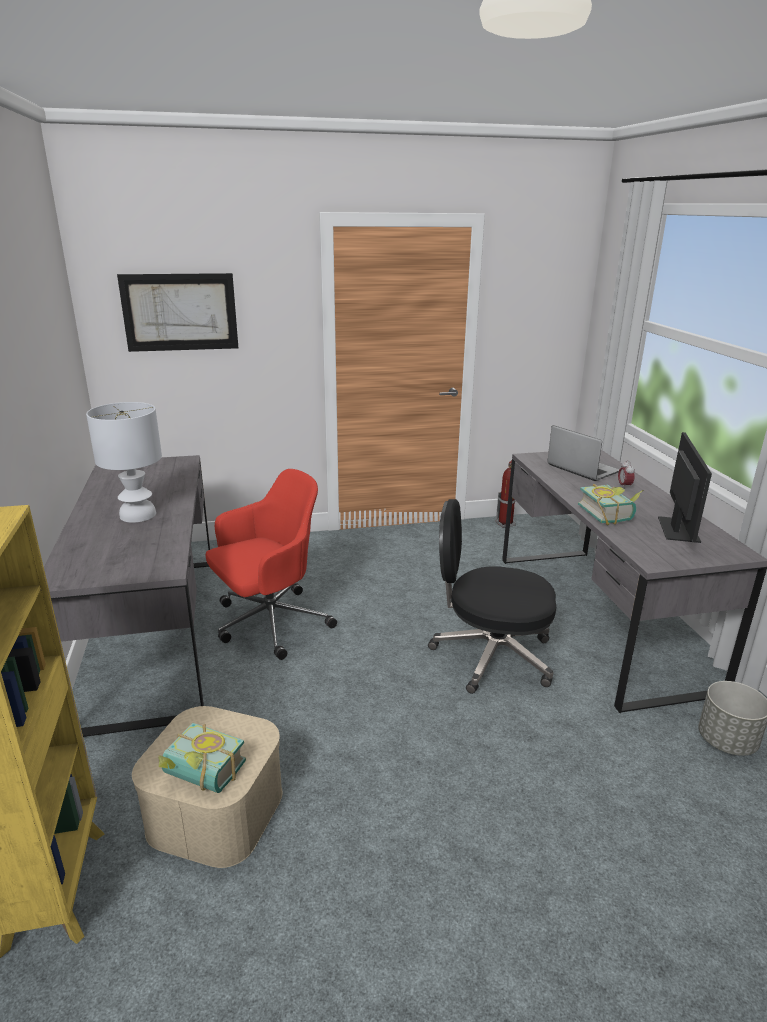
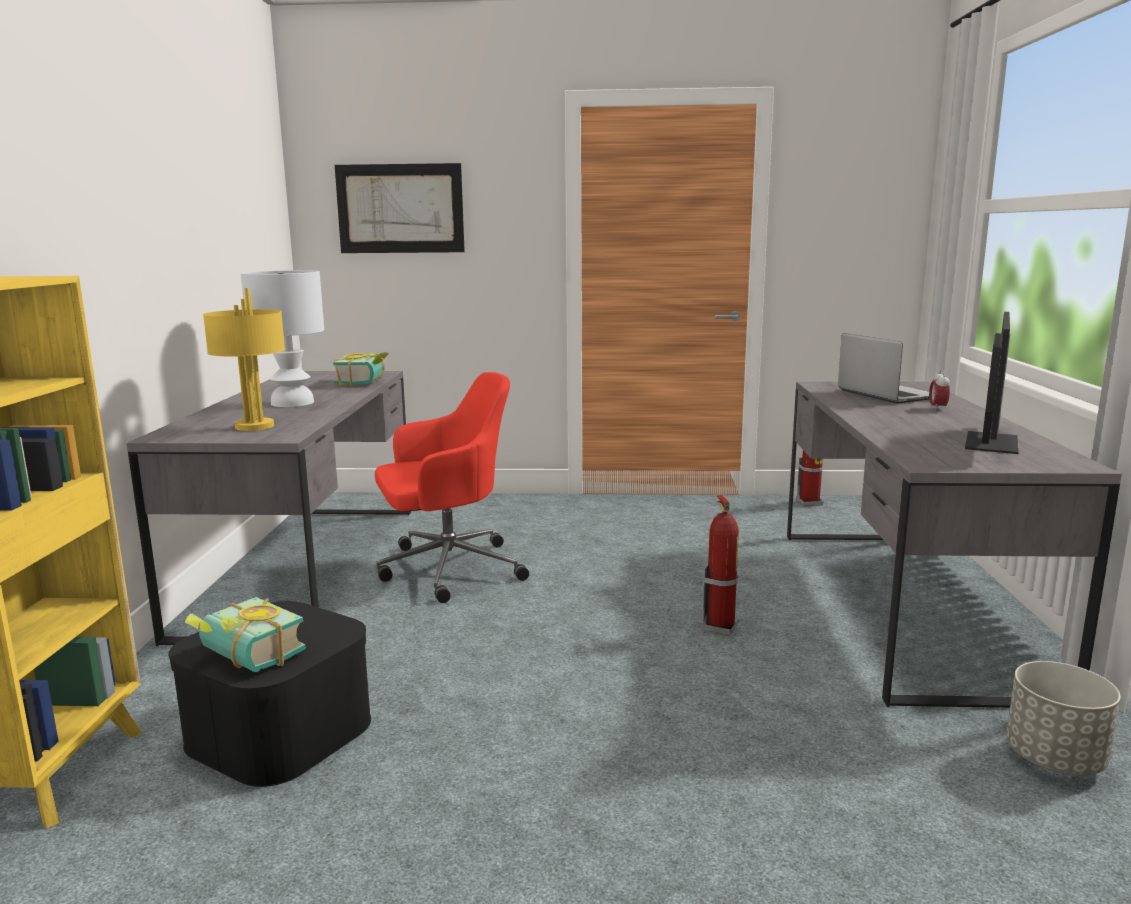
camera: 15 degrees right, 10 degrees down
(129, 556) = (253, 426): none -> yellow table lamp
(216, 810) = (279, 731): beige storage box -> black storage box
(490, 655) = (720, 626): black office chair -> fire extinguisher
(609, 514) = (894, 427): book -> book (366, 382)

